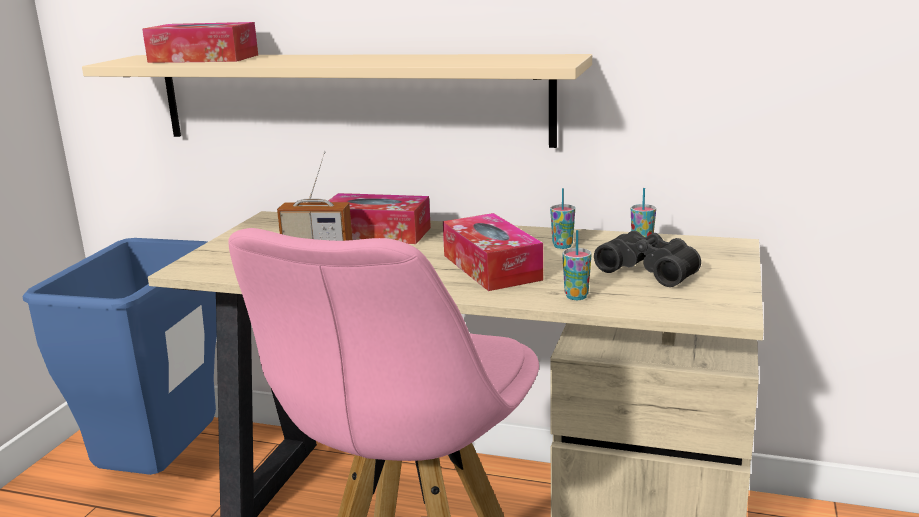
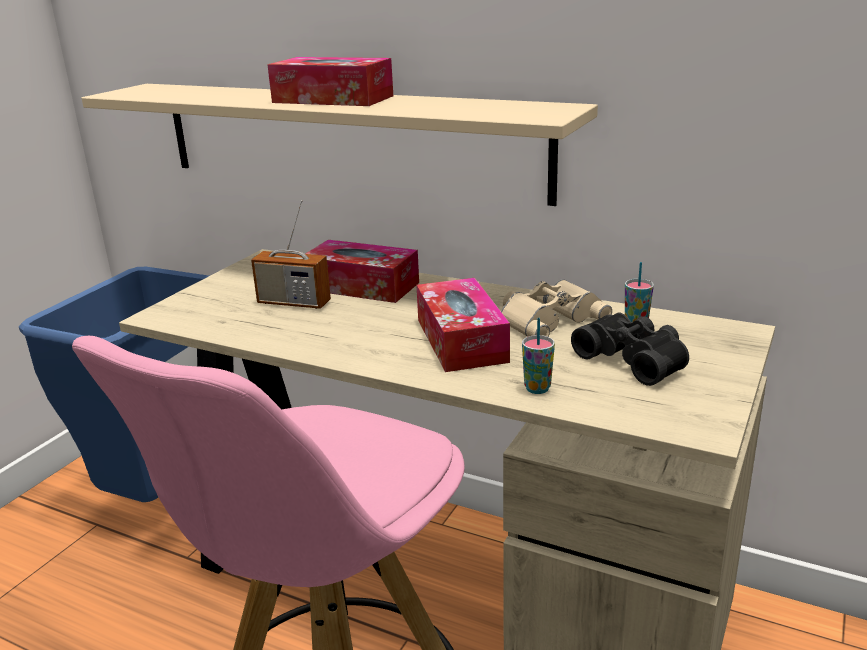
camera: 10 degrees right, 5 degrees up
(203, 58) = (199, 92): tissue box -> tissue box (333, 99)
(562, 246) = (548, 318): cup -> beige binoculars

